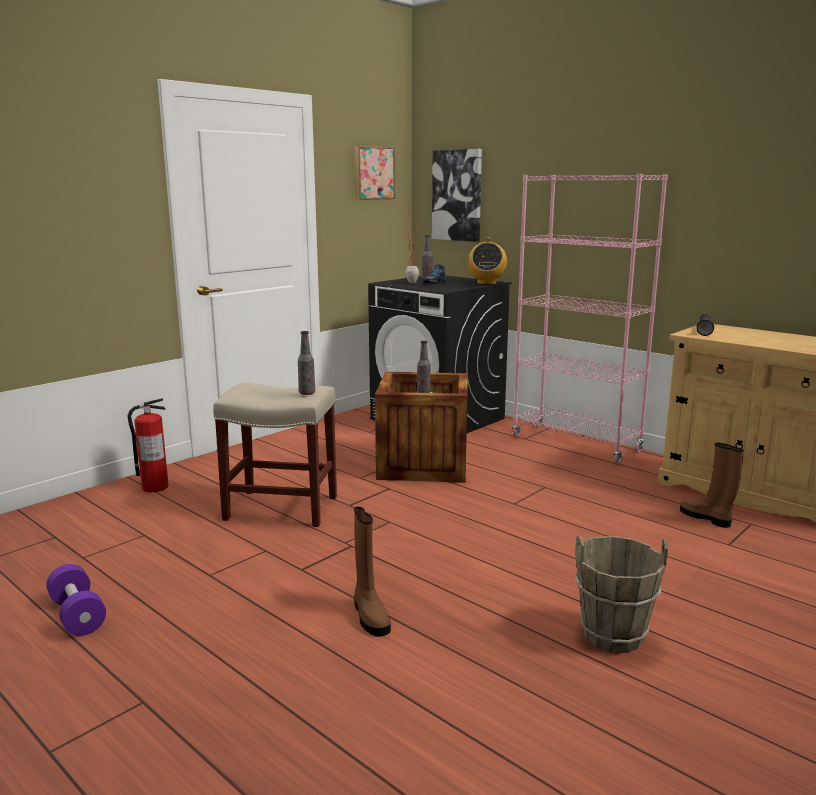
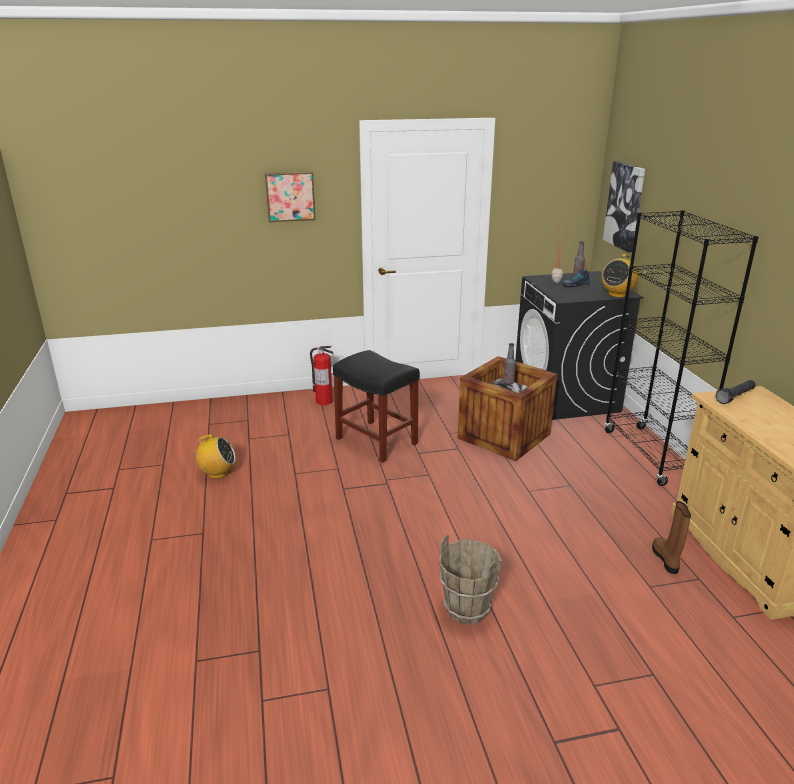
camera: 35 degrees right, 10 degrees up
(77, 615) = (217, 473): purple dumbbell -> radio
(283, 508) = (377, 441): beige stool -> black stool
(307, 393) = (388, 372): bottle -> none
(369, 616) = (346, 533): brown boot -> none
(372, 173) = (554, 178): picture -> picture (290, 196)
(575, 444) = (650, 455): pink bookcase -> black bookcase

